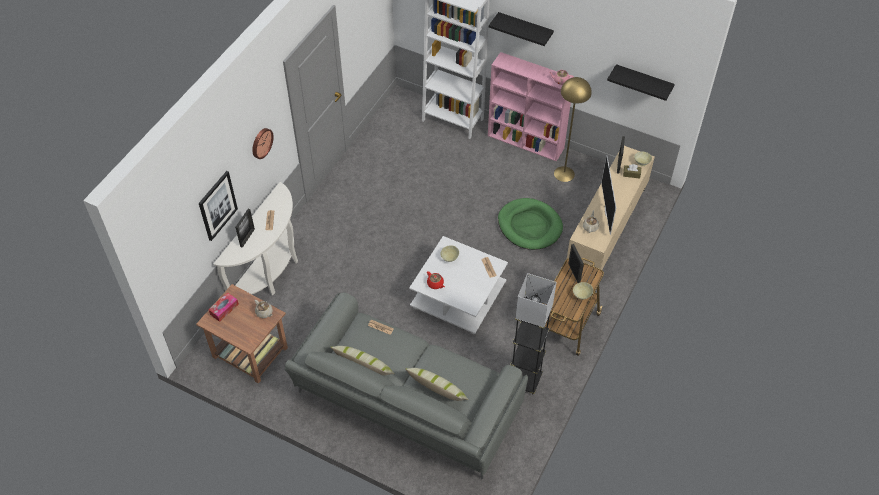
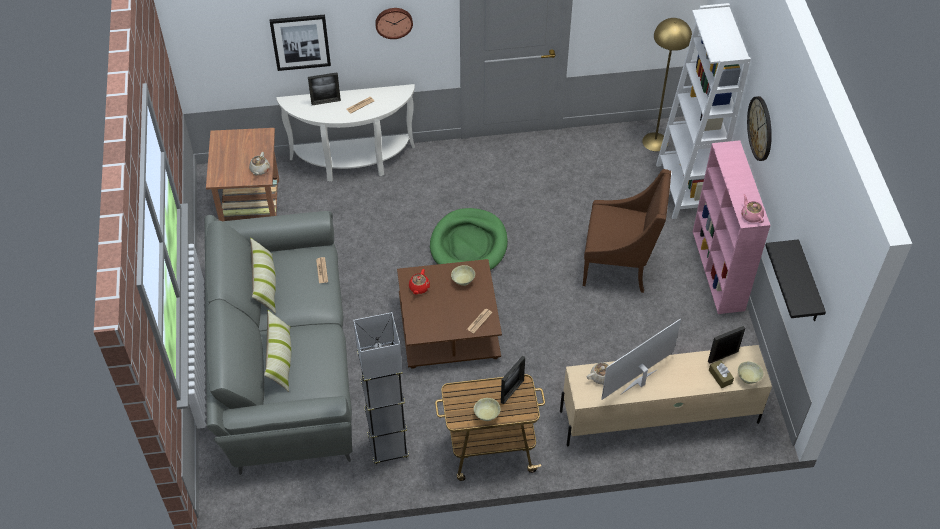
camera: 55 degrees right, 0 degrees up
(224, 309) = (241, 139): tissue box -> none
(457, 296) = (447, 327): white coffee table -> brown coffee table
(483, 184) = (619, 265): none -> brown armchair
(525, 29) = (760, 128): black shelf -> wall clock
(529, 226) = (599, 339): green dog bed -> green dog bed (469, 245)
(564, 174) = (706, 331): yellow floor lamp -> yellow floor lamp (655, 142)

